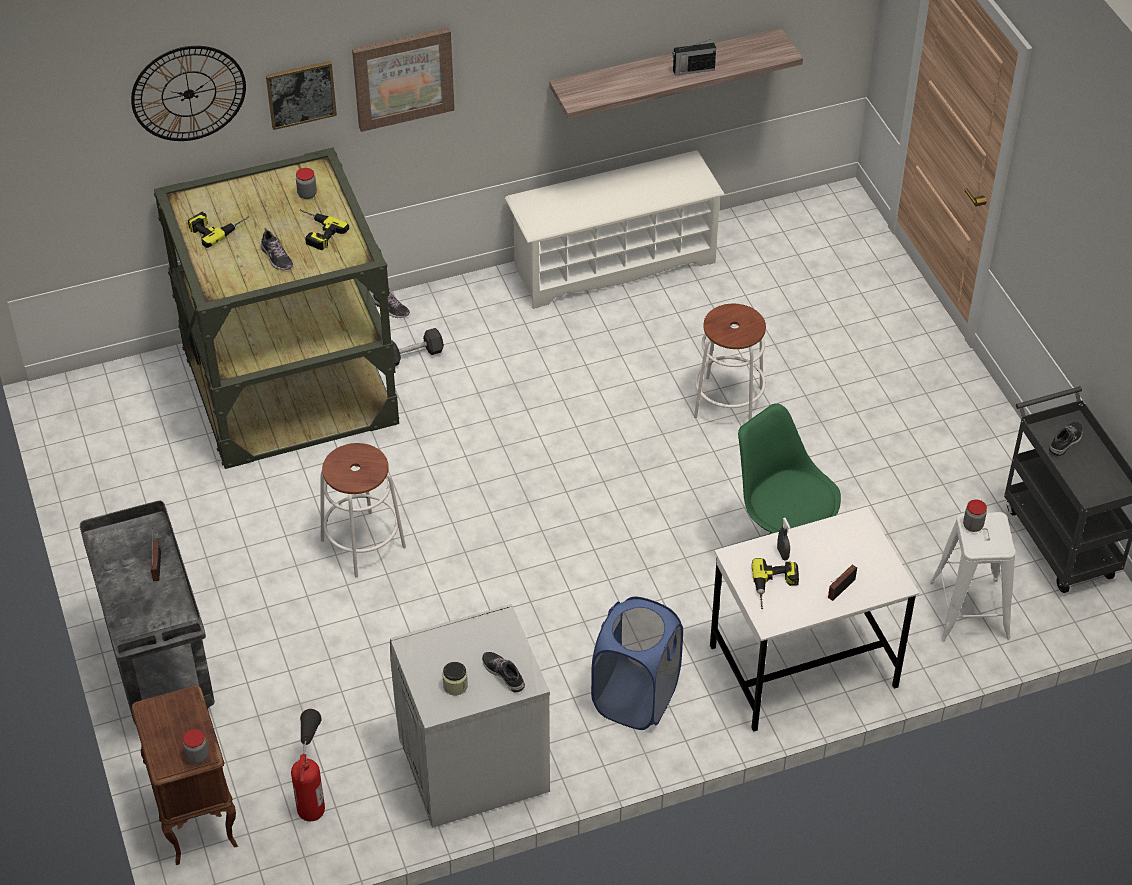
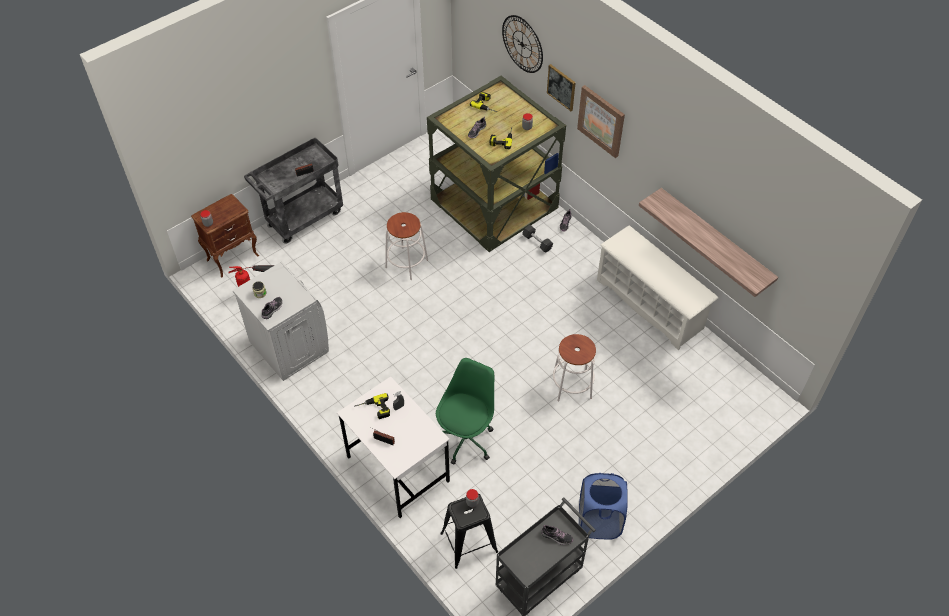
camera: 70 degrees right, 5 degrees up
(635, 698) = (351, 400): blue laundry basket -> blue laundry basket (599, 521)
(692, 70) = (710, 245): radio -> none
(969, 609) = (469, 542): white stool -> black stool

